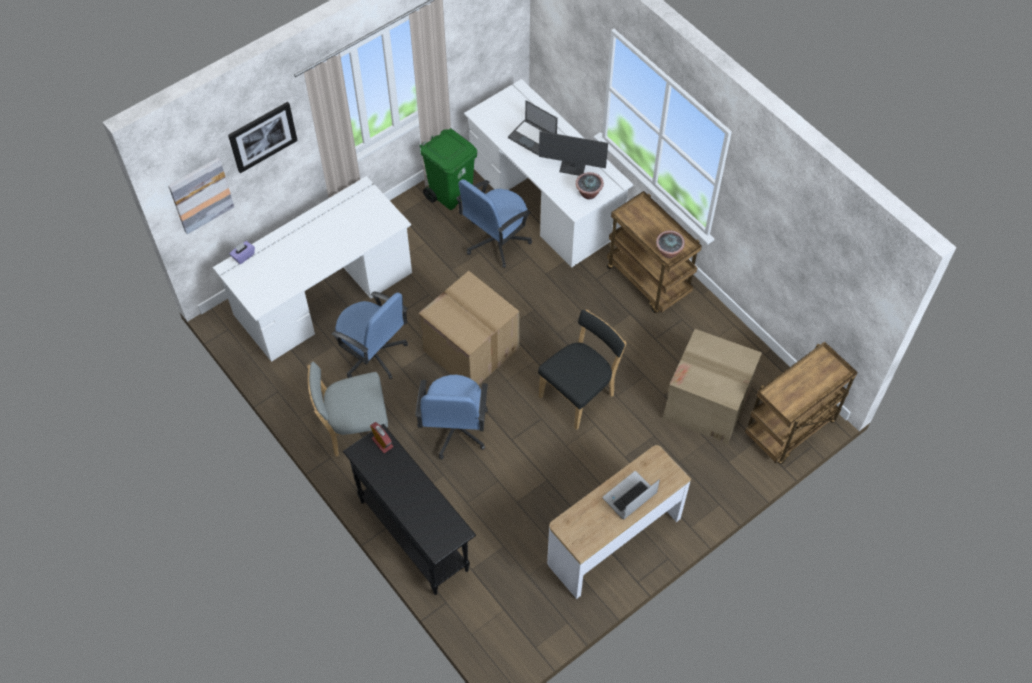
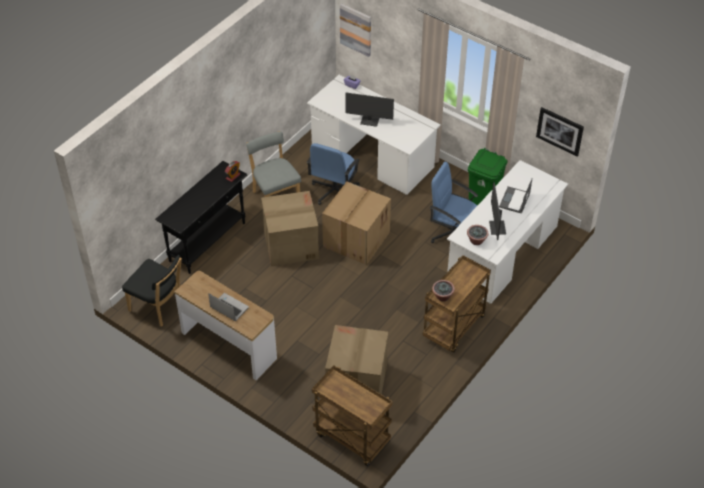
camera: 75 degrees right, 10 degrees down
(262, 136) = (398, 32): picture -> picture (560, 131)
(327, 252) = (369, 121): none -> monitor
(454, 429) = (290, 244): blue office chair -> cardboard box
(579, 394) = (340, 305): black chair -> black chair (158, 307)

